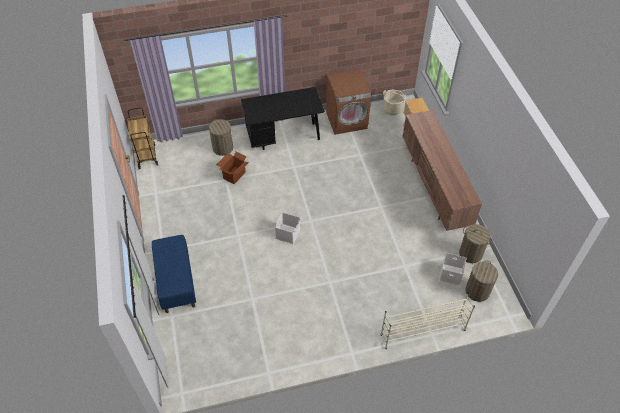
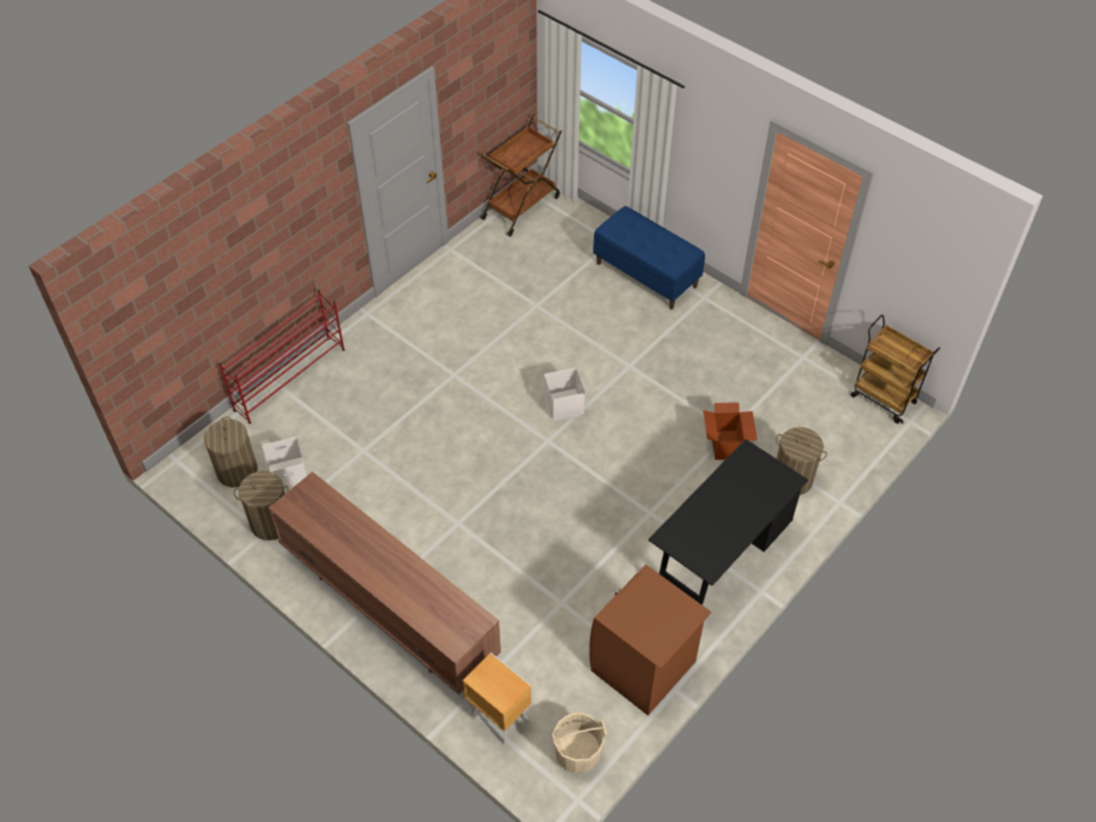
camera: 145 degrees right, 0 degrees up
(198, 379) = (521, 208): none -> brown cart
(422, 332) = (290, 379): beige shoe rack -> red shoe rack

